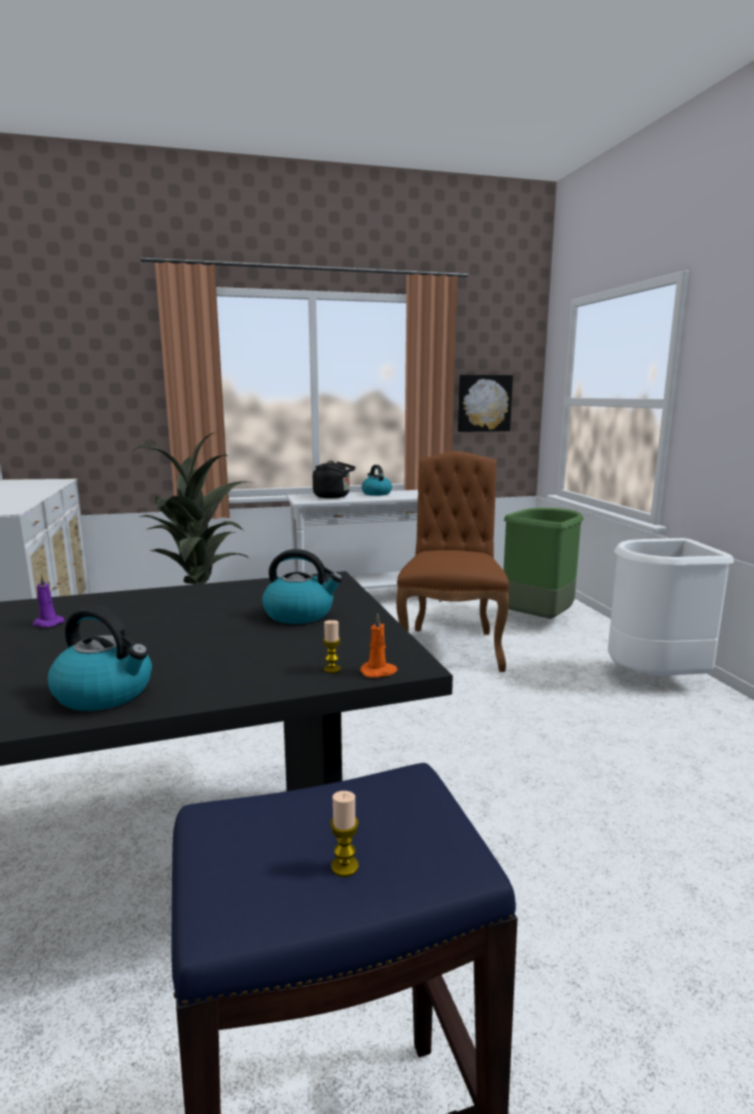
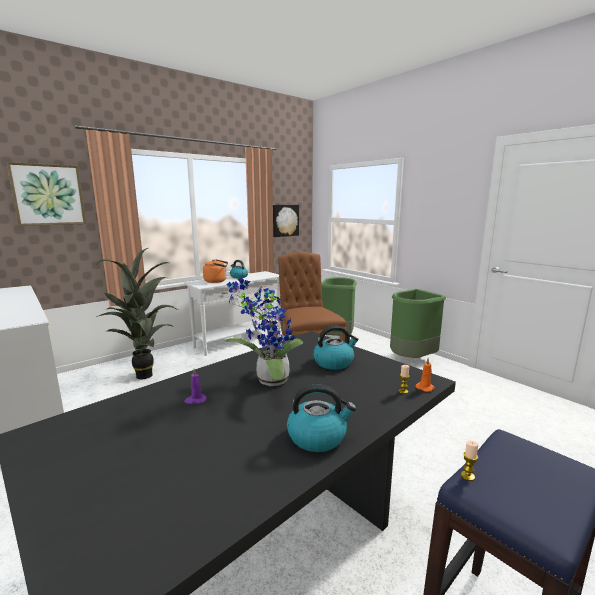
camera: 25 degrees left, 0 degrees up
(108, 357) = (48, 195): none -> picture
(169, 619) = (268, 380): none -> potted plant
(334, 496) = (217, 281): black kettle -> orange kettle
(345, 866) = (549, 489): candle -> candle (467, 476)
(655, 679) = (412, 359): white trash can -> green trash can

